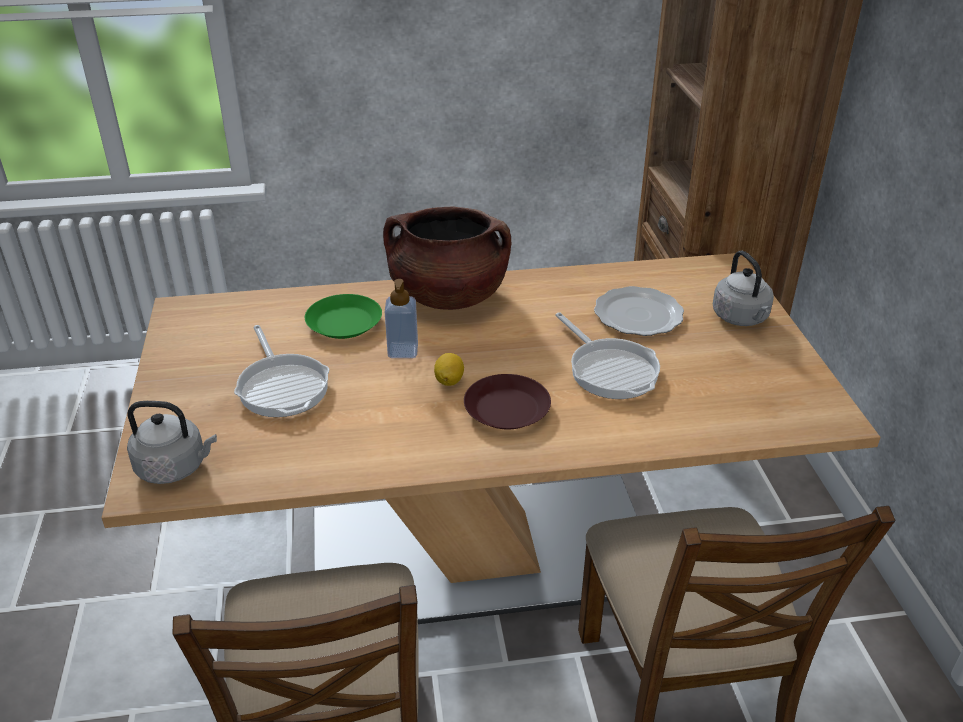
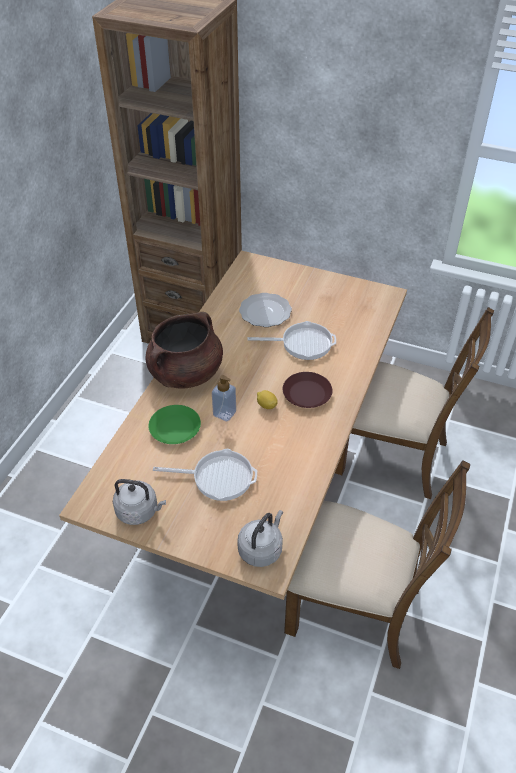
camera: 60 degrees left, 10 degrees up
(741, 318) = (296, 281): grey kettle -> grey kettle (139, 511)

